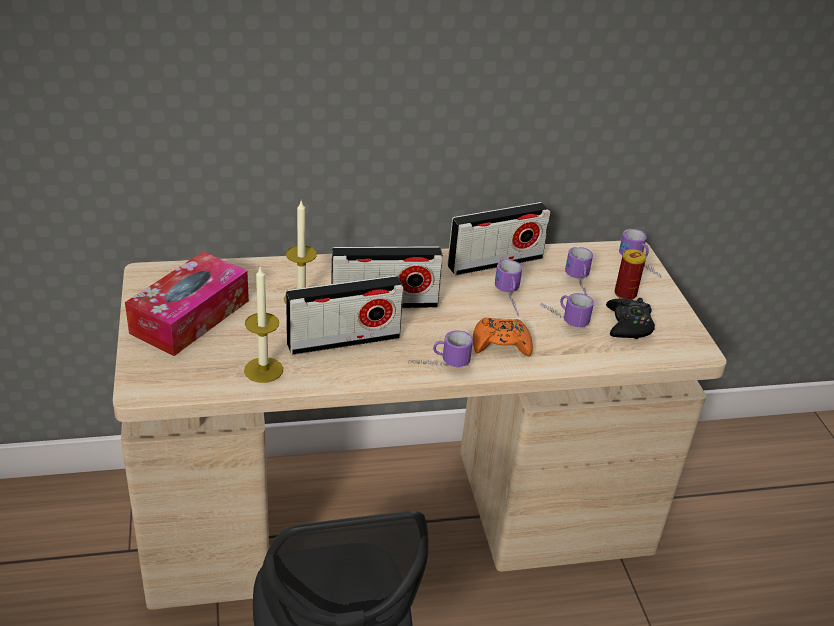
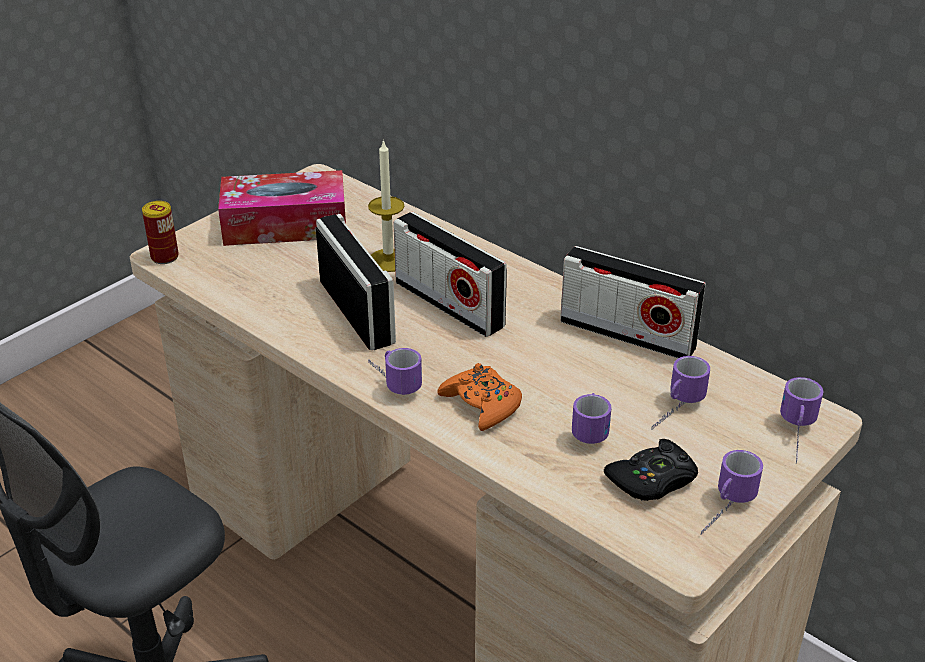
camera: 55 degrees right, 0 degrees up
(263, 370) = (258, 294): candle -> none
(343, 340) = (357, 312): radio -> radio turned 150 degrees counterclockwise
(509, 301) = (569, 376): mug -> mug (723, 511)
(625, 294) = (714, 451): can -> can (164, 257)

